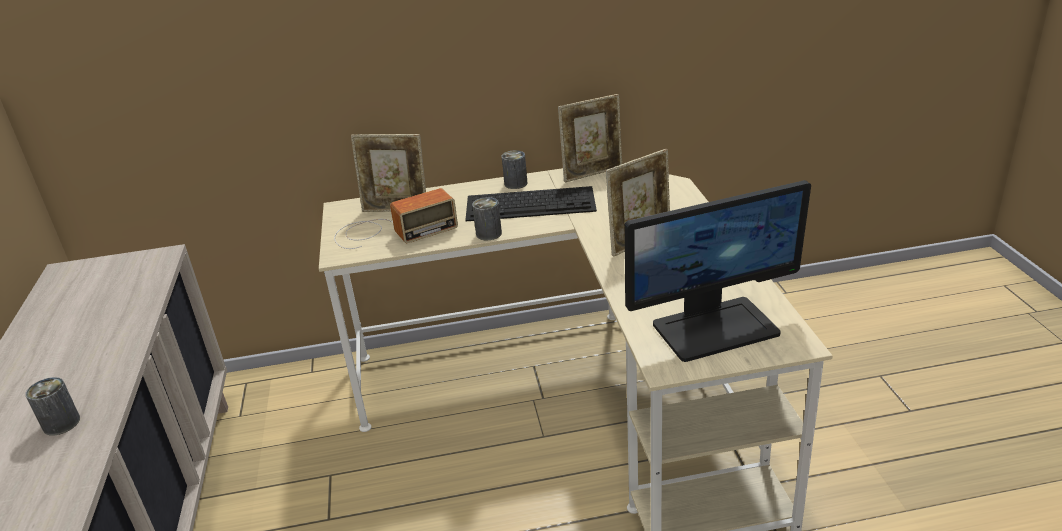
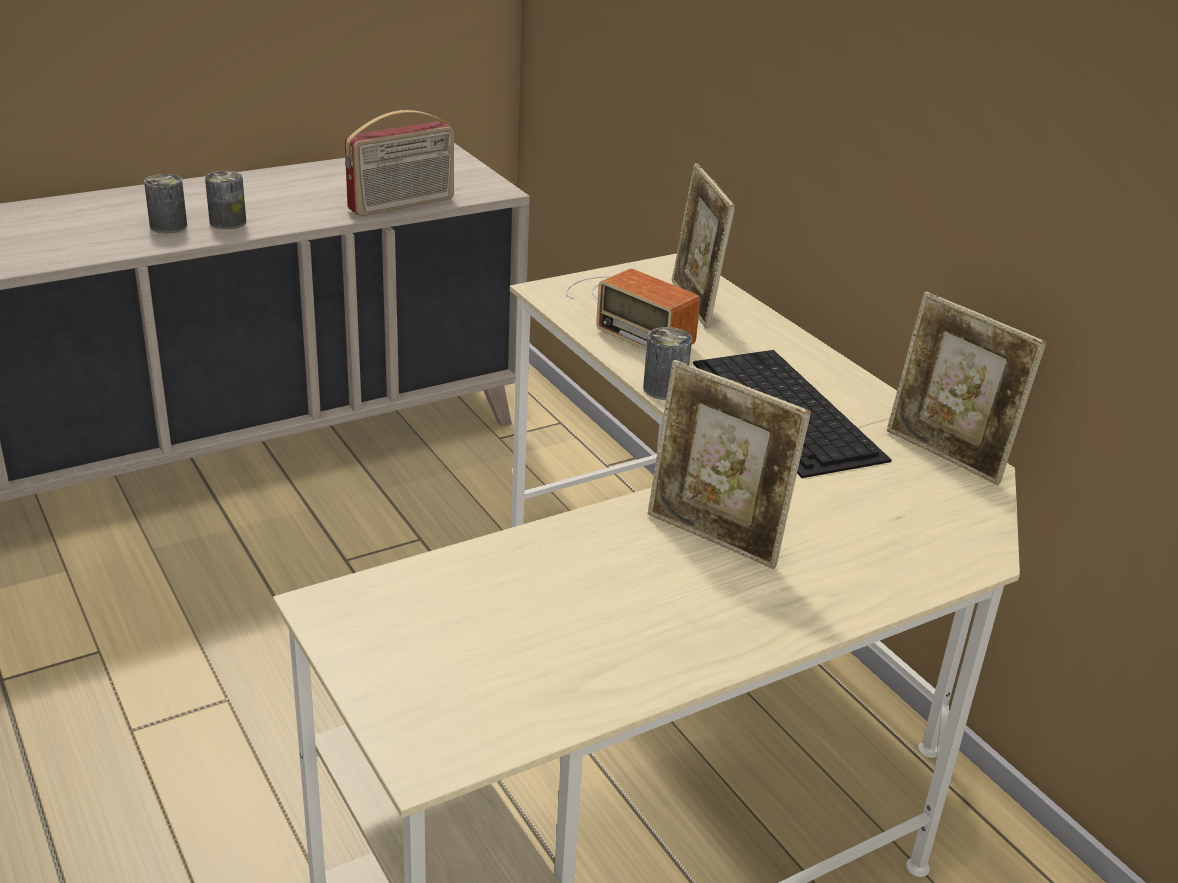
camera: 65 degrees right, 0 degrees up
(146, 298) = (402, 205): none -> radio
(515, 183) = (849, 385): can -> can (228, 222)
(714, 327) = (456, 650): monitor -> none

